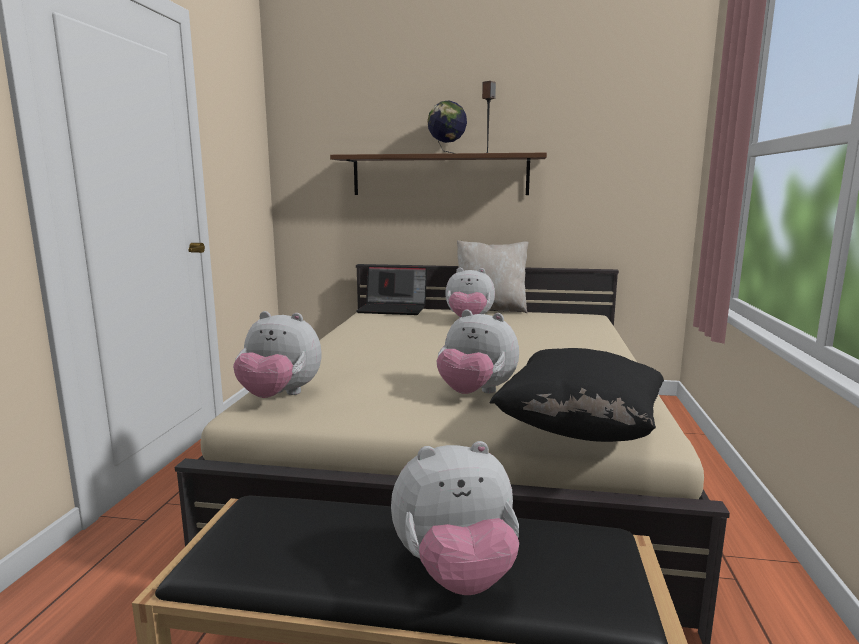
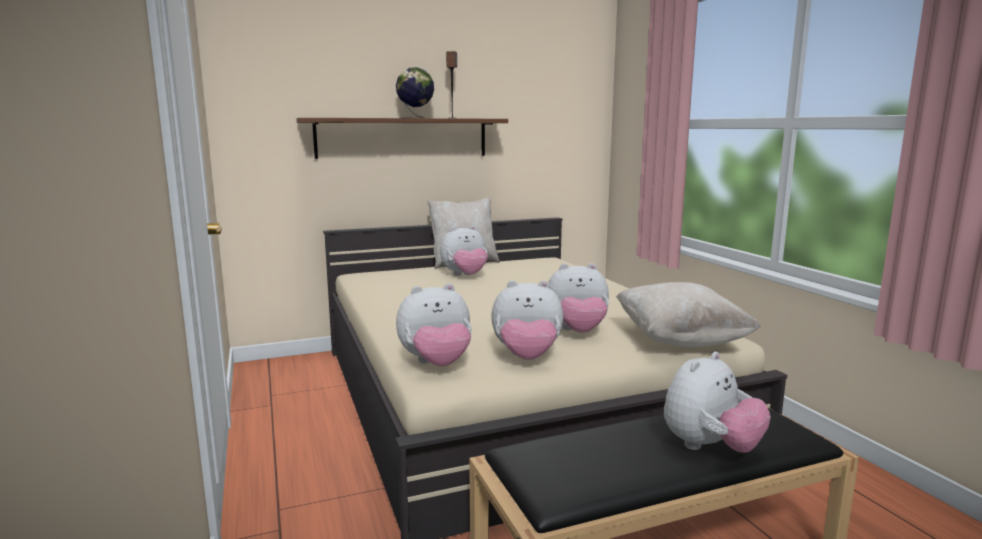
camera: 30 degrees left, 0 degrees up
(372, 408) = (527, 357): none -> plush toy
(393, 309) = (376, 273): laptop -> none
(580, 428) = (680, 341): black pillow -> beige pillow

